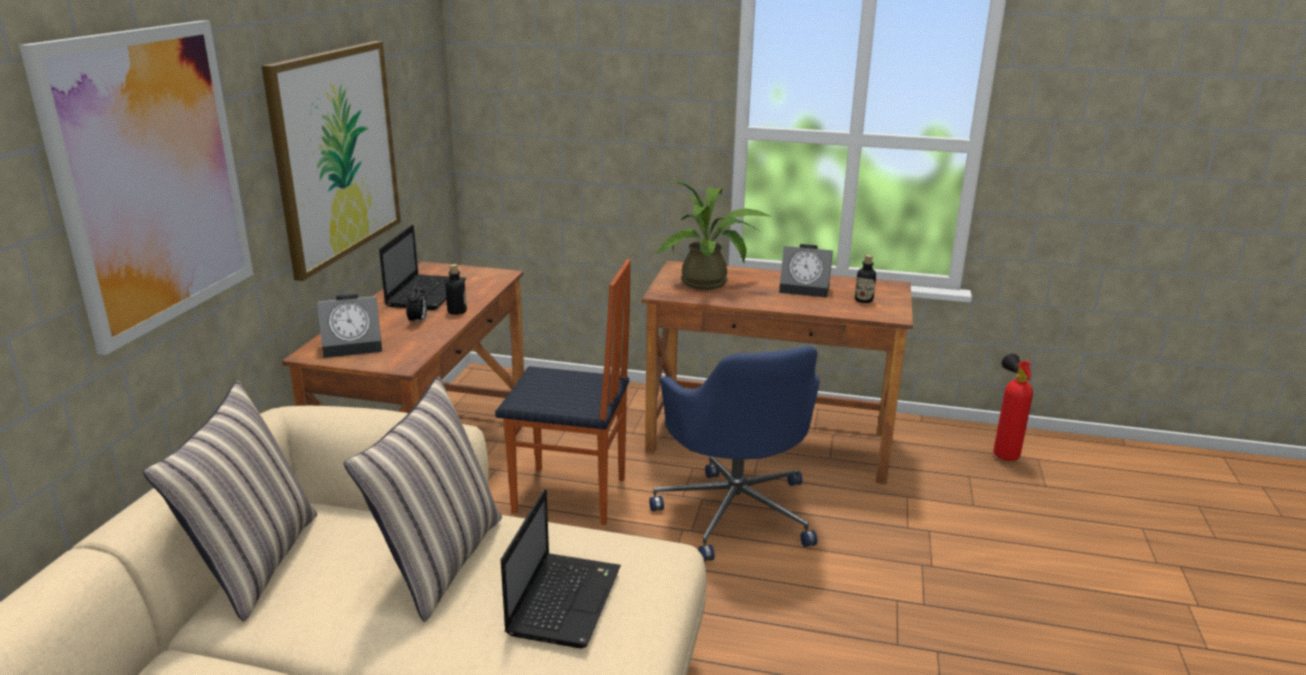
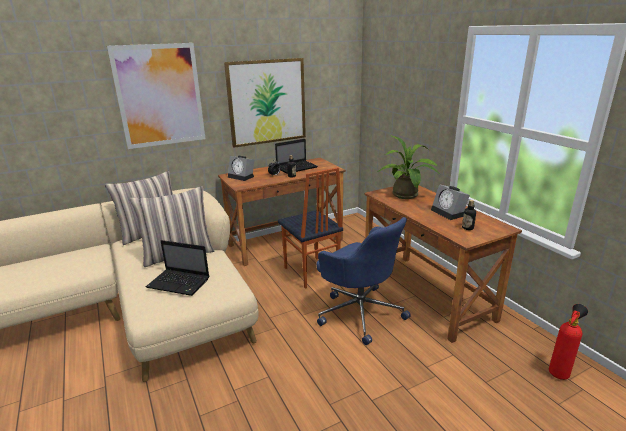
camera: 50 degrees right, 0 degrees up
(564, 599) = (180, 283): laptop -> laptop turned 45 degrees clockwise
(736, 511) = (359, 312): blue office chair -> blue office chair turned 75 degrees counterclockwise

